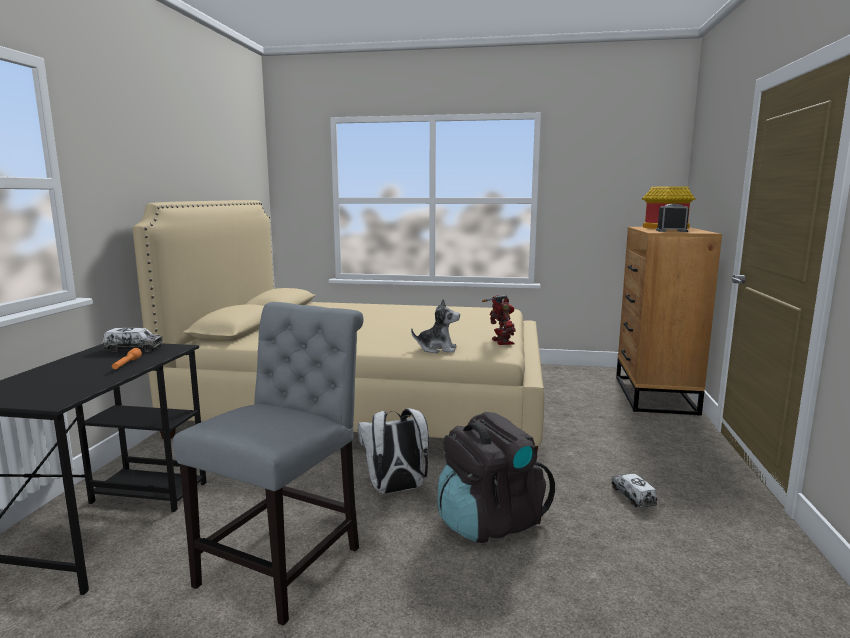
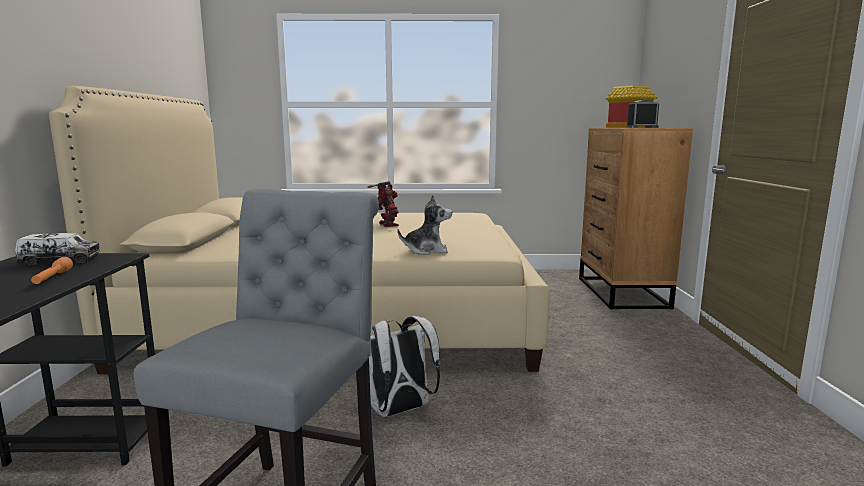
camera: 10 degrees left, 0 degrees up
(489, 522) = (515, 438): black backpack -> none
(501, 342) = (490, 241): toy robot -> toy robot (386, 225)
(633, 496) = (650, 395): toy truck -> none

